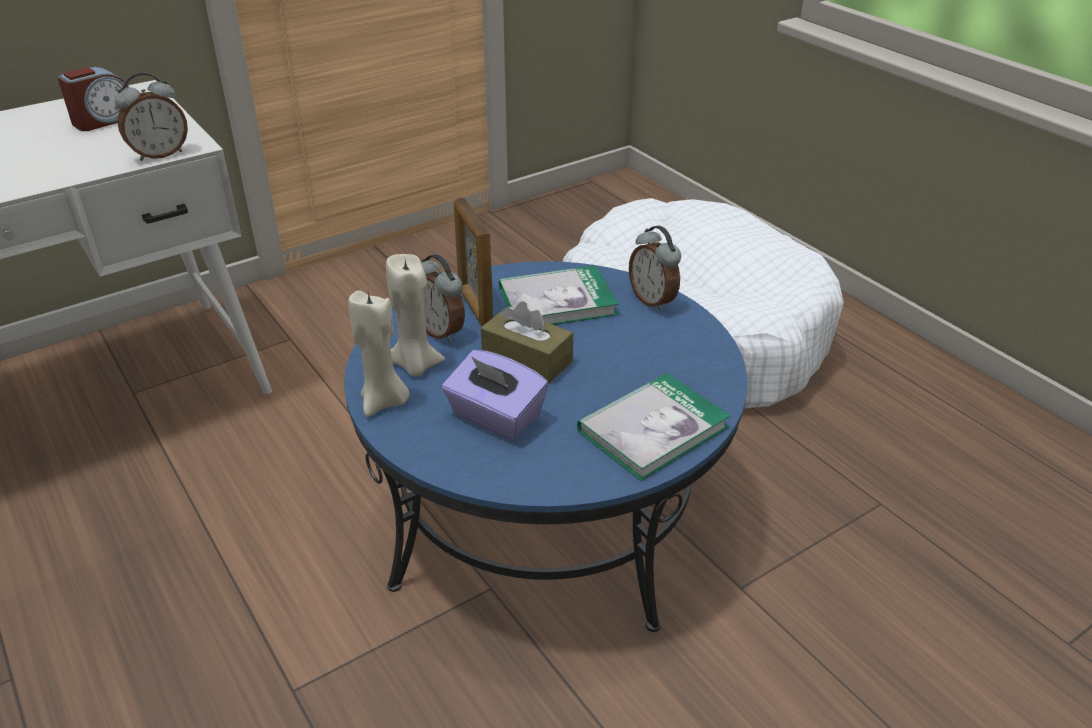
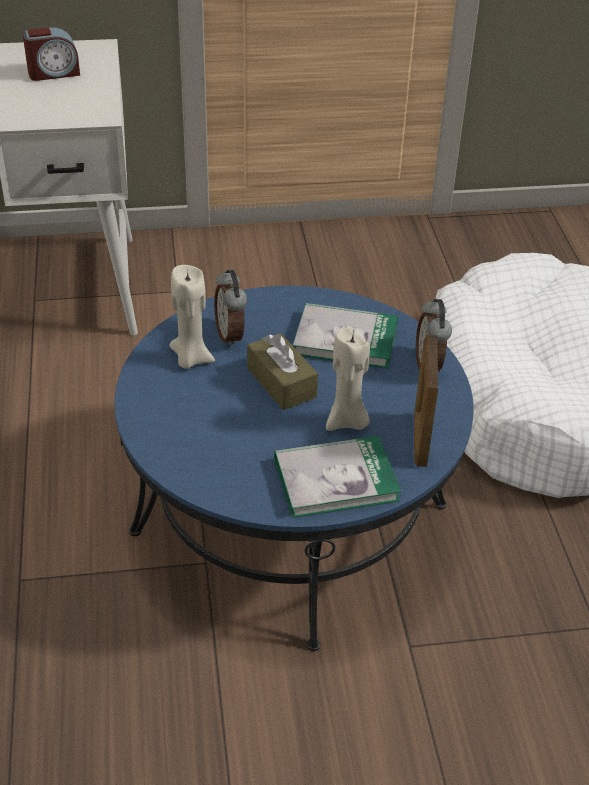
camera: 25 degrees right, 5 degrees up
(160, 154) = (72, 118): alarm clock -> none
(384, 402) = (147, 381): beige candle -> beige candle (347, 422)
(475, 307) = (274, 321): picture frame -> picture frame (420, 439)
(495, 417) = (220, 424): purple tissue box -> none

